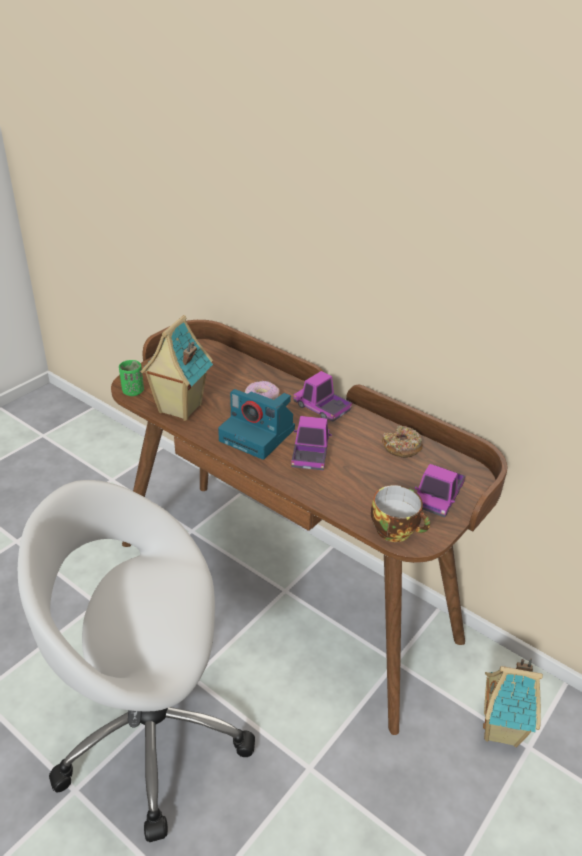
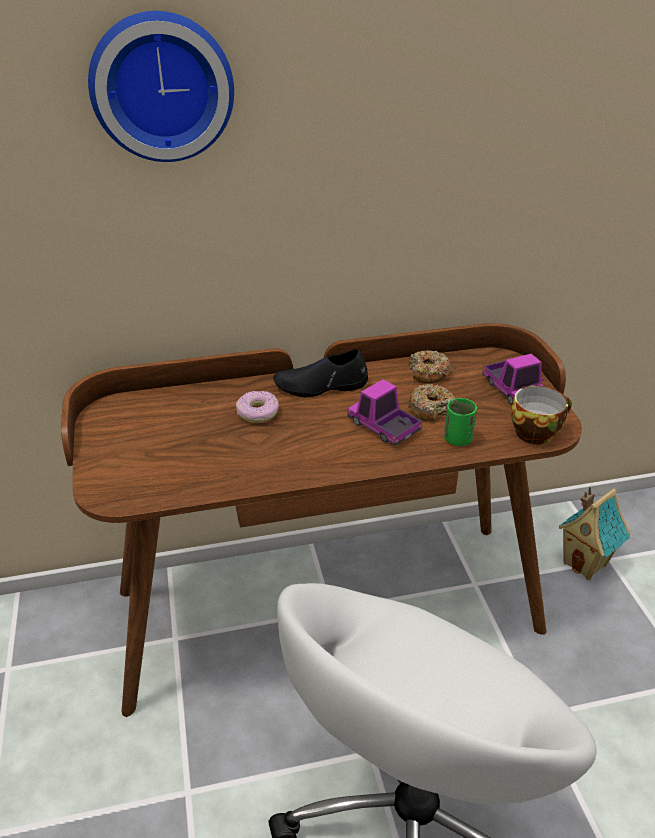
camera: 50 degrees left, 0 degrees up
(133, 391) = (124, 497): green cup -> green cup (457, 439)
(179, 409) = (204, 476): toy house -> none
(259, 435) = (317, 443): camera -> none
(276, 139) = (162, 86): none -> wall clock
(322, 408) = (321, 386): toy truck -> black shoe
(358, 467) = (431, 409): none -> donut

